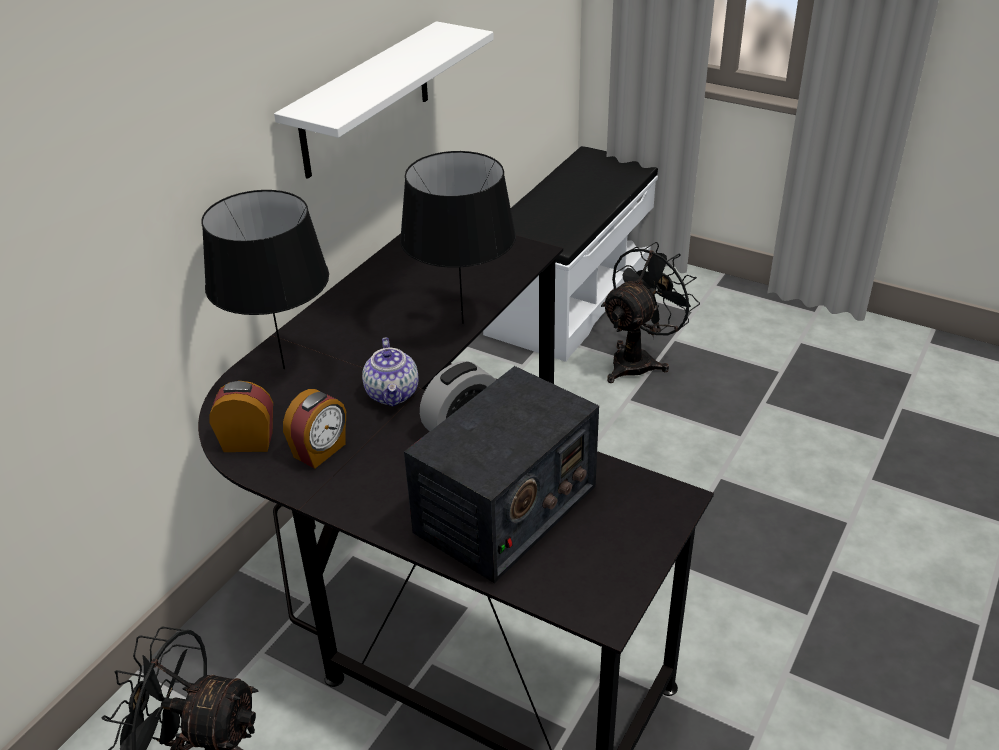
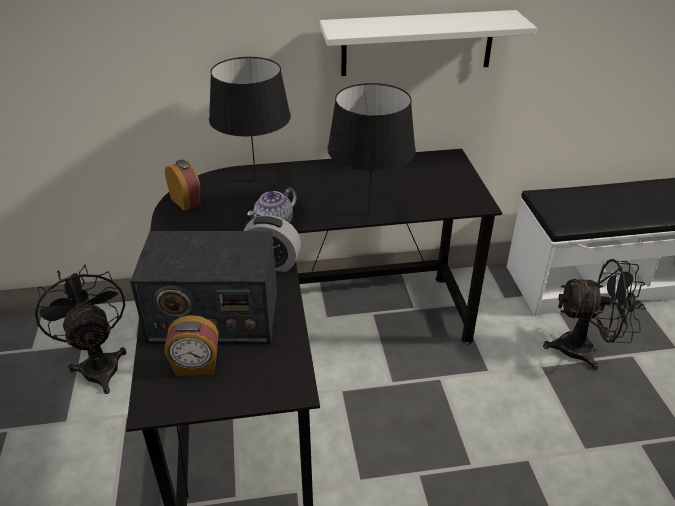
camera: 50 degrees right, 0 degrees up
(320, 451) = (200, 226): alarm clock -> alarm clock (196, 366)

